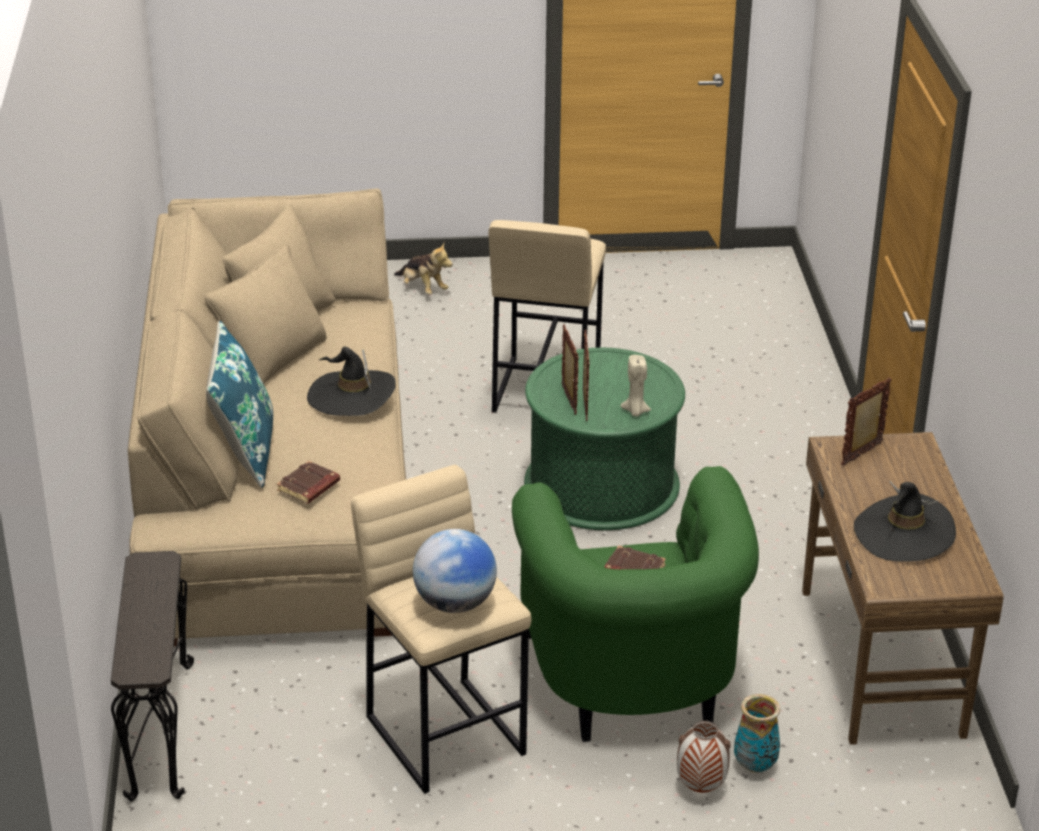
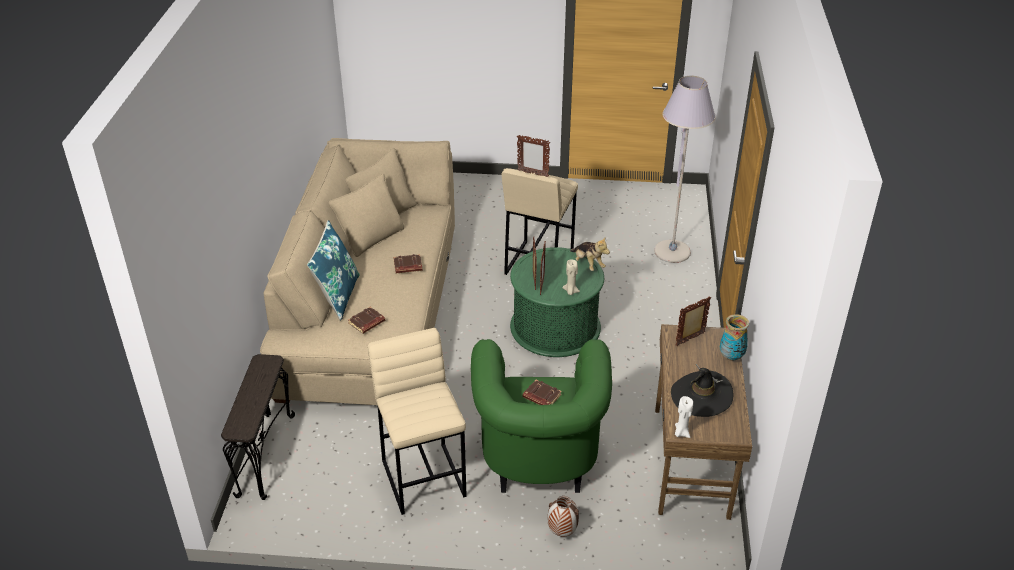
camera: 10 degrees right, 5 degrees up
(351, 396) = (407, 266): black hat -> brown book
(422, 288) = (485, 193): plush toy -> plush toy (588, 264)
(454, 603) = (421, 412): globe -> none
(543, 224) = (532, 173): none -> picture frame
(755, 766) = (598, 521): vase -> vase (731, 356)
(765, 354) = (672, 252): none -> grey floor lamp
(887, 588) = (681, 433): none -> white candle

